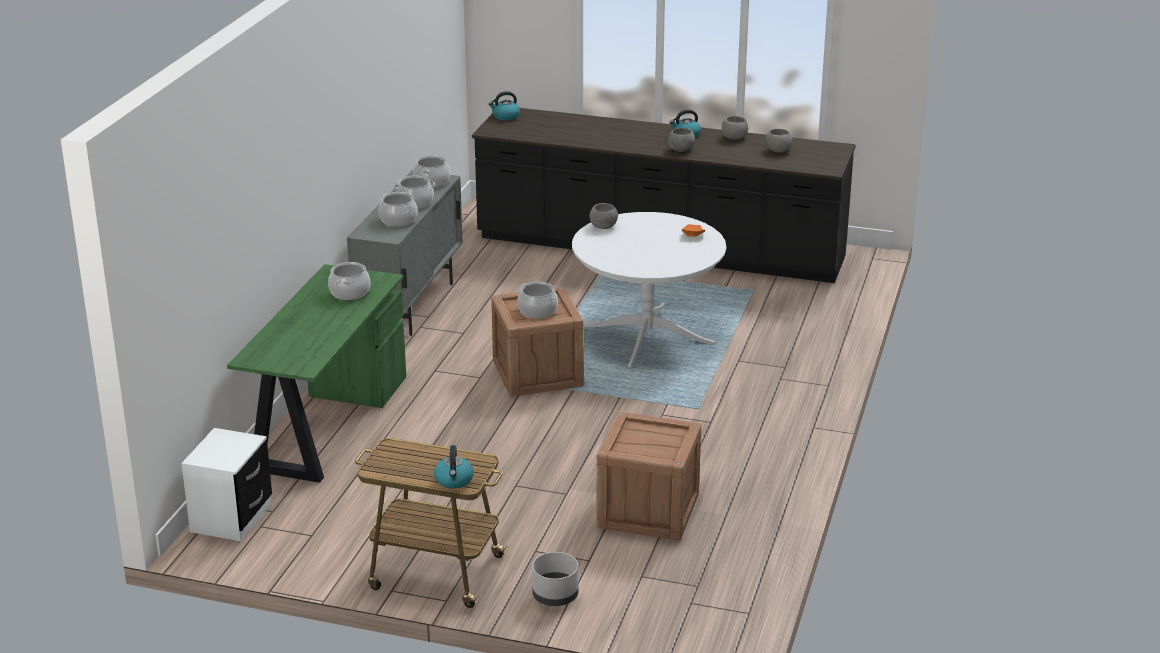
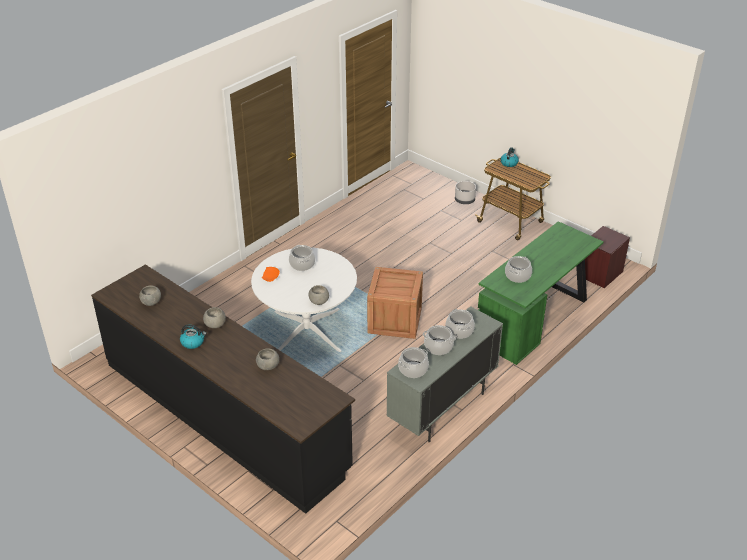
camera: 155 degrees left, 10 degrees up
(231, 518) = (600, 274): white nightstand -> brown nightstand
(505, 116) = (309, 418): kettle -> none
(538, 311) = (395, 283): cooking pot -> cooking pot (302, 264)
(648, 511) = (398, 224): crate -> none
(734, 138) = (163, 327): grey bowl -> grey bowl (268, 366)

